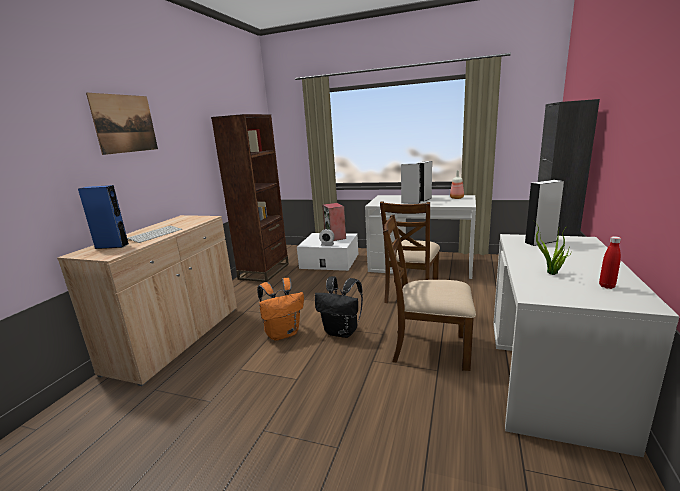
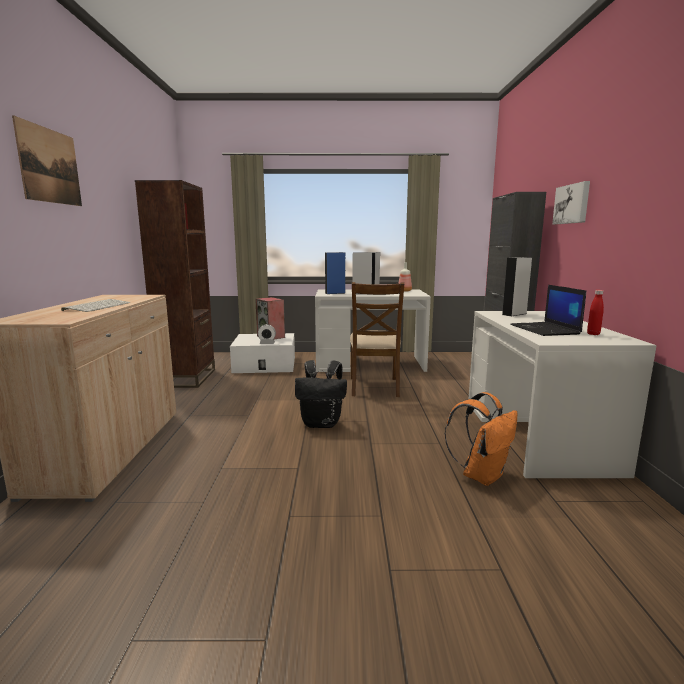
camera: 20 degrees left, 5 degrees down
(112, 246) = (49, 315): blue speaker -> blue speaker (335, 293)
(283, 333) = (253, 431): orange backpack -> orange backpack (482, 475)
(429, 348) = (420, 427): brown chair -> none
(551, 273) = (545, 329): potted plant -> laptop
(622, 117) = (572, 204): none -> picture

